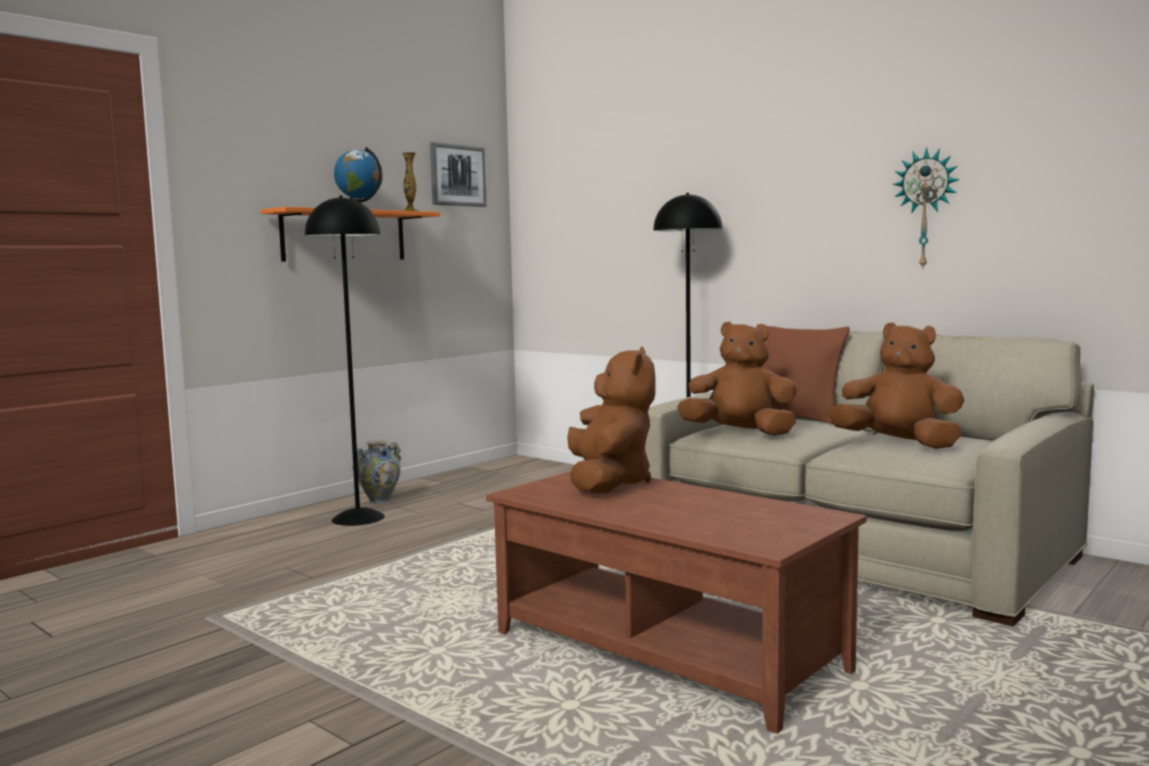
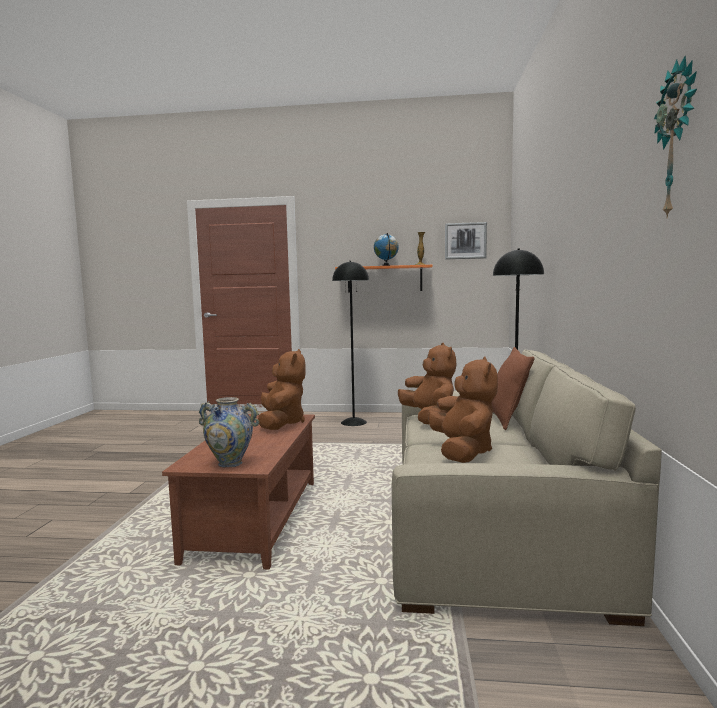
camera: 55 degrees right, 0 degrees up
(380, 501) = (382, 417): vase -> vase (230, 463)
(609, 483) = (281, 423): brown plush toy -> brown plush toy turned 60 degrees counterclockwise
(926, 209) = (606, 259): wall clock -> wall clock (678, 140)

